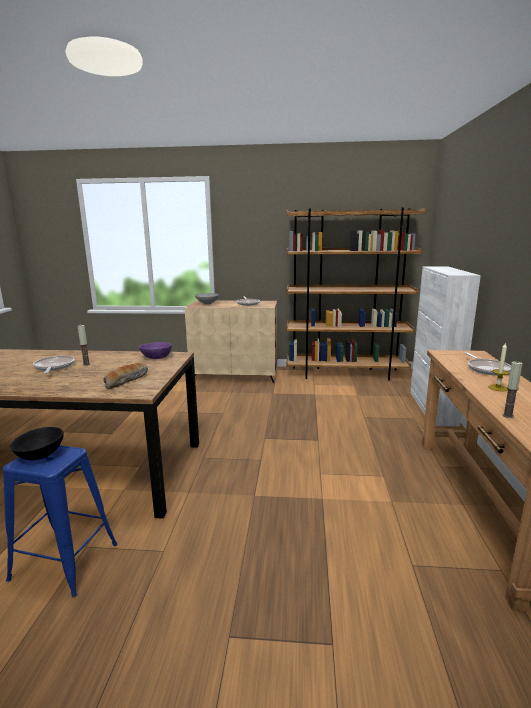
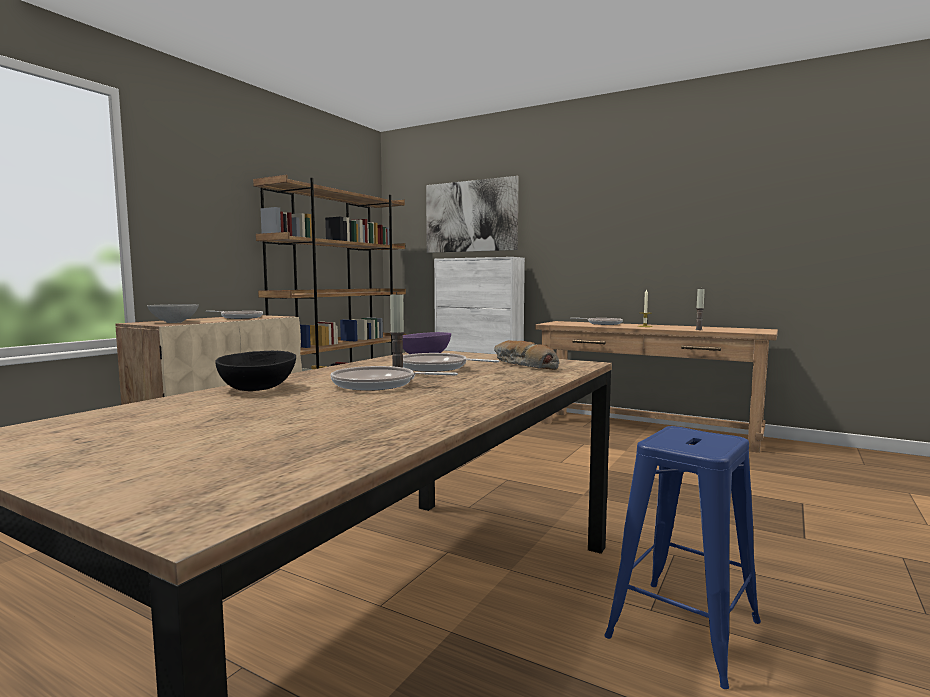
camera: 65 degrees left, 10 degrees down
(41, 454) = (683, 441): black bowl -> black bowl (257, 388)
(109, 367) = (437, 368): none -> frying pan
(465, 224) = (470, 216): none -> picture

